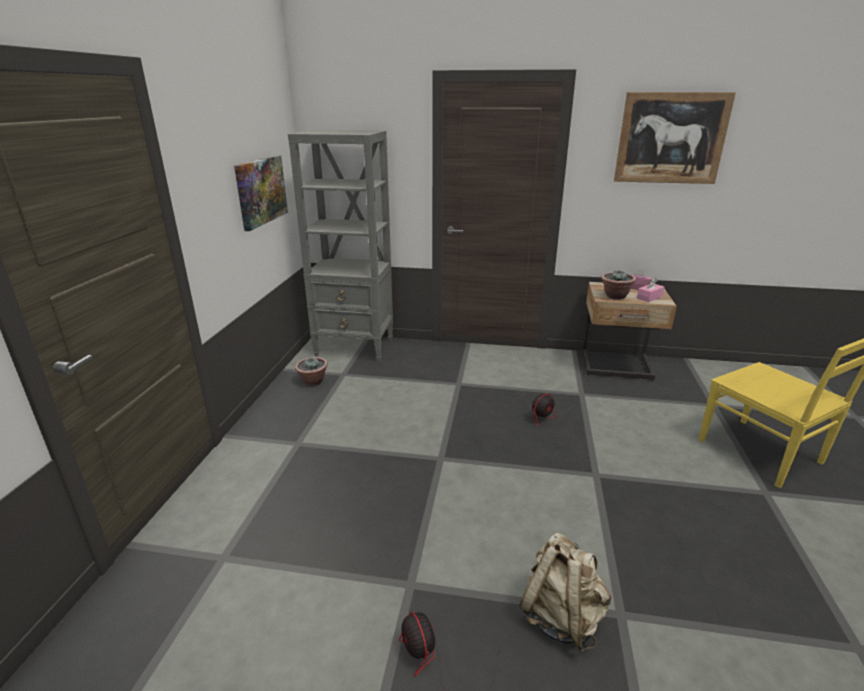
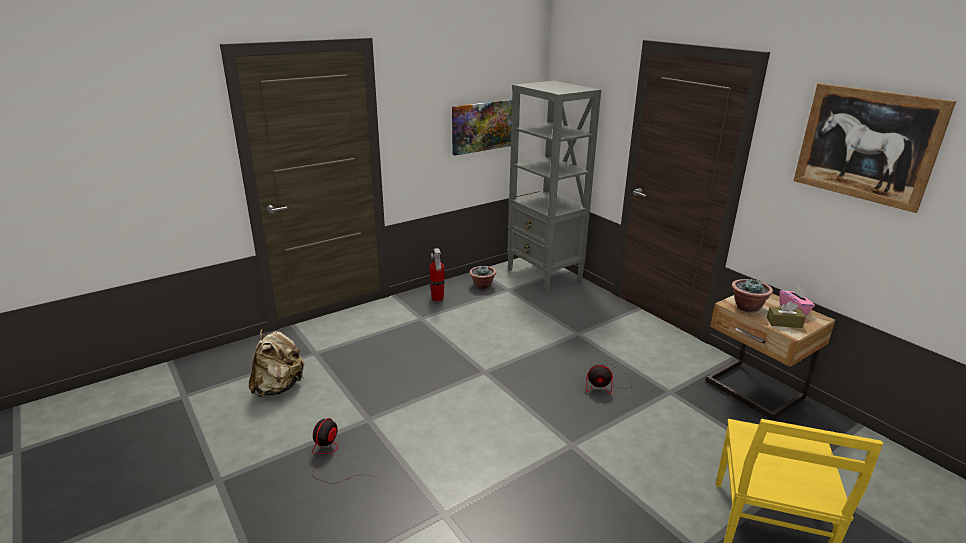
camera: 45 degrees right, 0 degrees up
(285, 415) = (437, 299): none -> fire extinguisher
(561, 617) = (411, 488): beige backpack -> beige backpack (279, 387)
(649, 297) = (784, 323): pink tissue box -> brown tissue box

